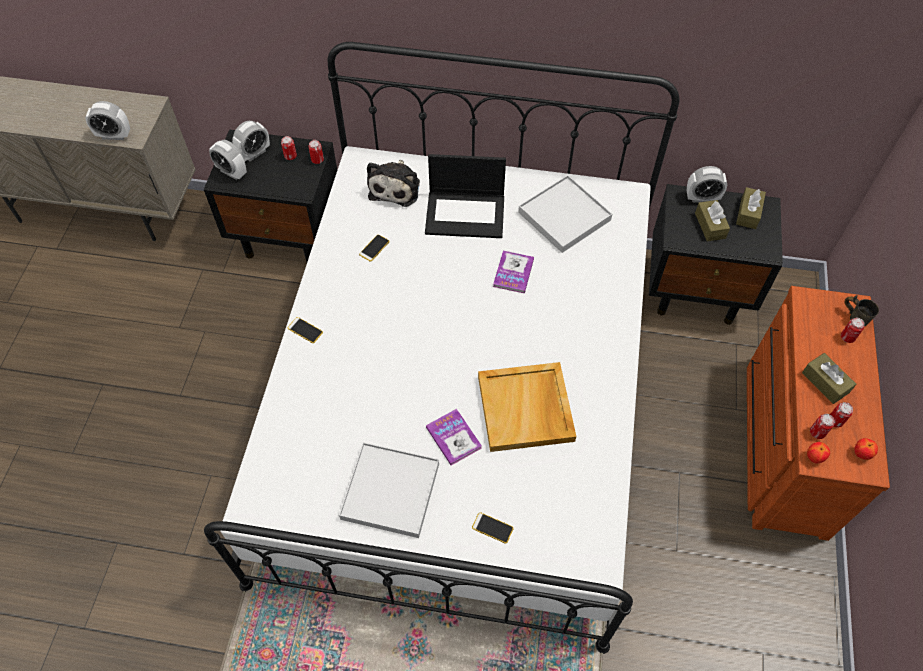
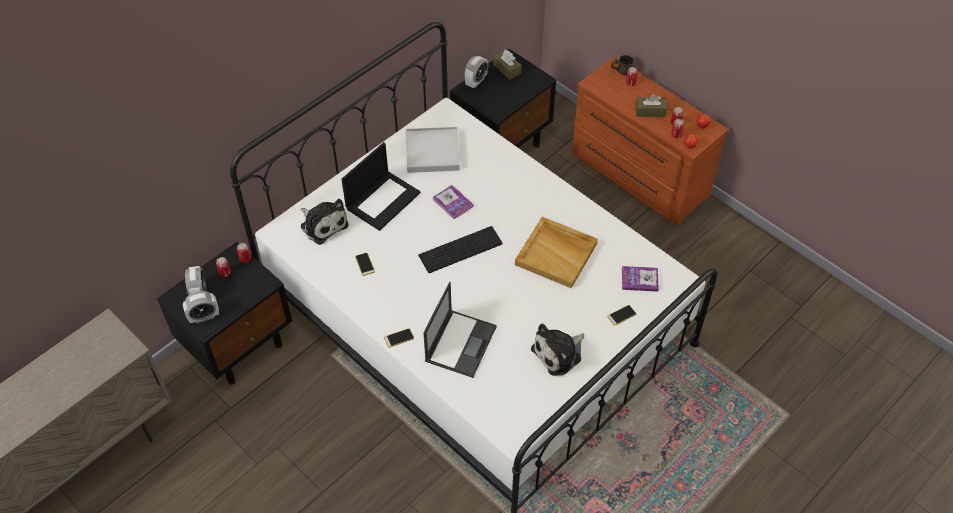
camera: 55 degrees left, 5 degrees down
(114, 135) = (115, 362): alarm clock -> none
(337, 388) = (461, 343): none -> laptop
(390, 491) = (559, 353): white tray -> plush toy
(453, 437) = (547, 301): book -> book (639, 279)
(459, 315) = (460, 248): none -> keyboard
(710, 225) = (499, 91): brown tissue box -> none

